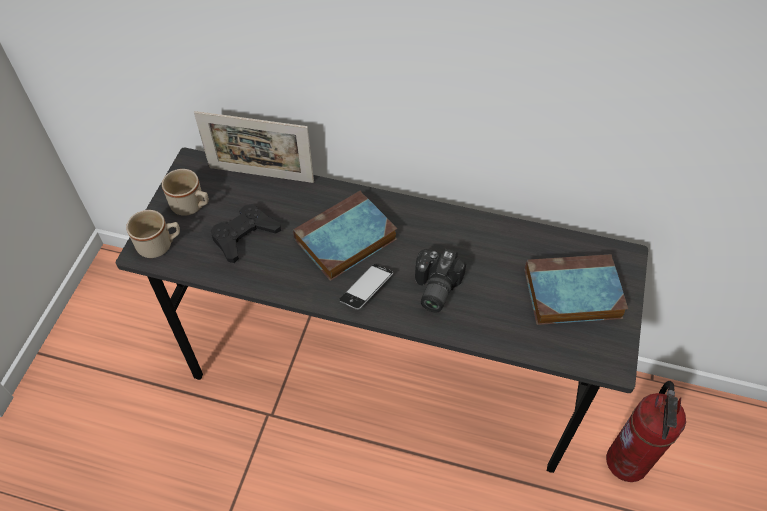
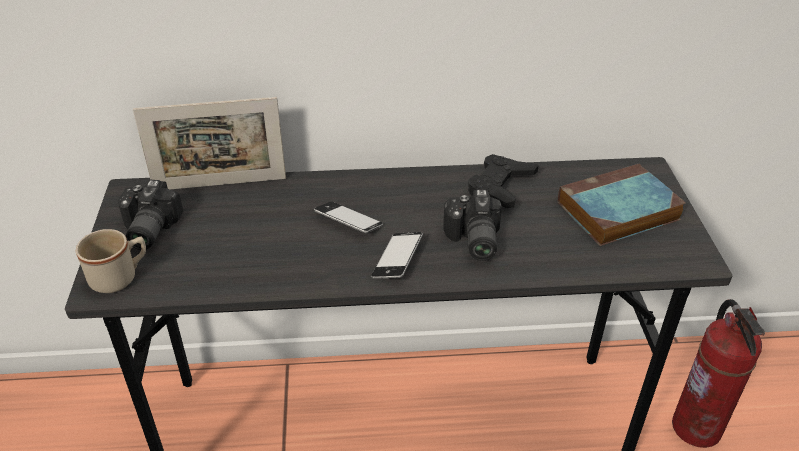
camera: 20 degrees left, 15 degrees down
(192, 206) = (146, 230): beige mug -> camera
(244, 236) = (226, 244): black game controller -> black game controller (500, 186)
(344, 241) = (348, 222): book -> phone

